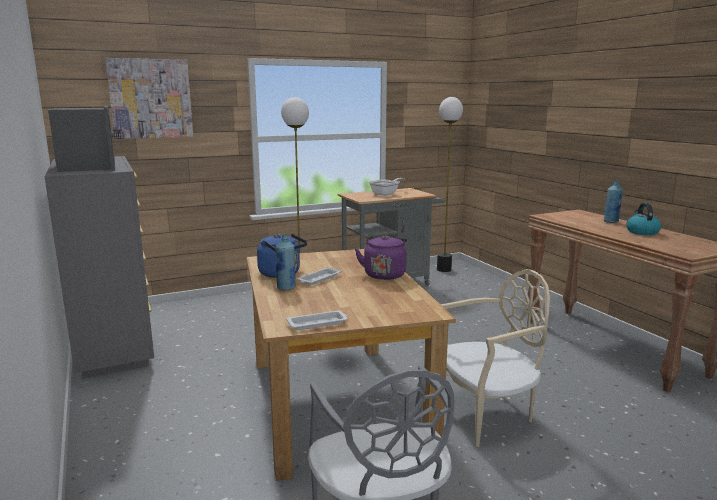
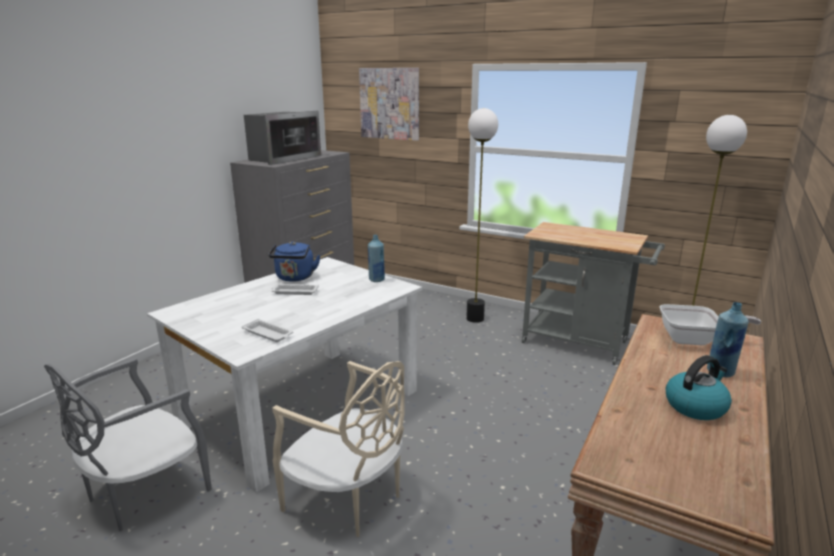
camera: 55 degrees right, 5 degrees up
(286, 288) = (261, 288): blue bottle -> blue bottle (376, 280)
(318, 323) = (186, 320): white tray -> white tray (268, 334)
(337, 402) = (301, 408): brown dining table -> white dining table
(384, 274) = (337, 309): purple kettle -> none
(386, 194) = (586, 235): frying pan -> frying pan (694, 340)

